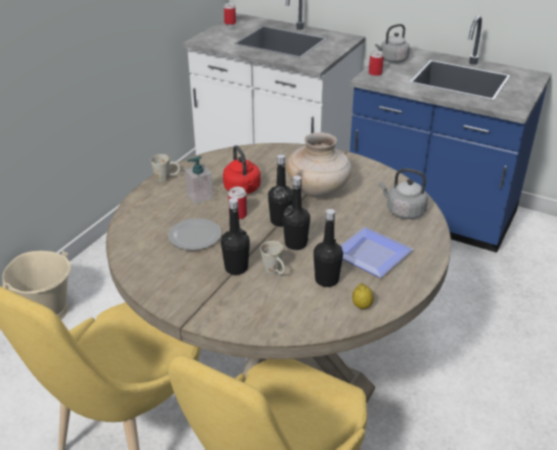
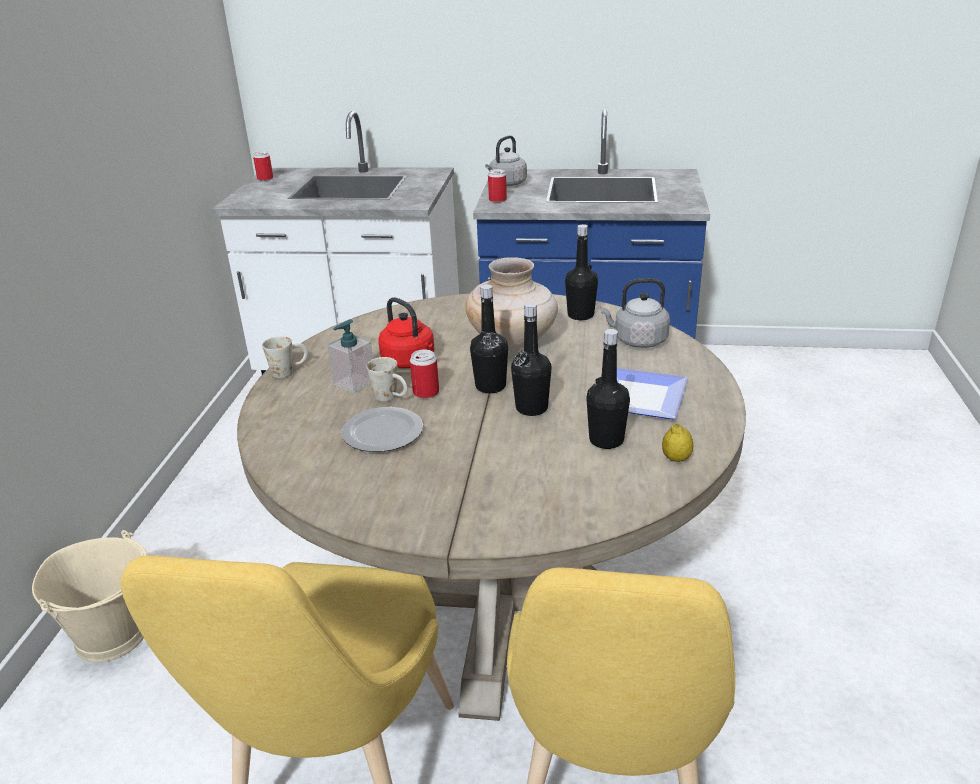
camera: 20 degrees left, 5 degrees down
(236, 268) = (472, 457): black bottle -> black bottle (580, 315)
(275, 272) = (530, 448): white mug -> white mug (391, 397)

